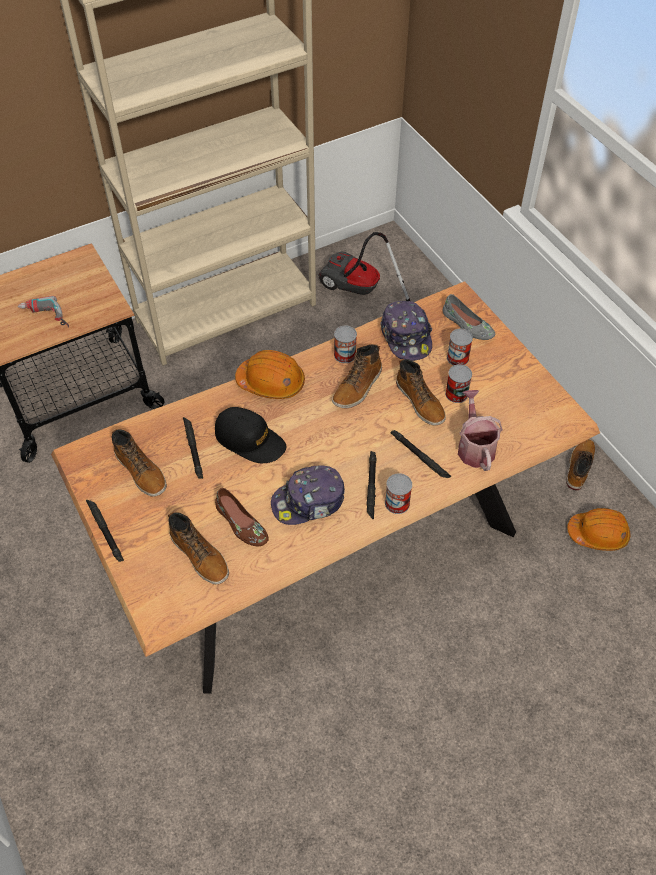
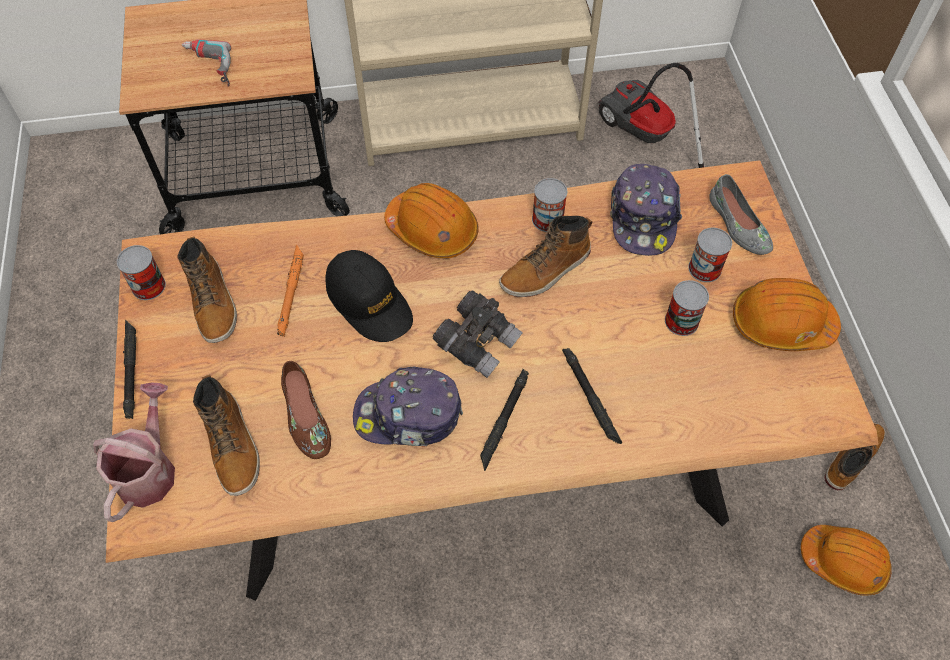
camera: 20 degrees right, 5 degrees up
(193, 449) = (291, 292): black flashlight -> orange flashlight
(333, 444) = (478, 343): none -> grey binoculars
(397, 503) = (529, 457): can -> can (148, 286)
(420, 402) = (624, 318): boot -> none
(474, 447) = (676, 408): watering can -> watering can (149, 469)
(517, 378) = (781, 324): none -> orange hard hat

